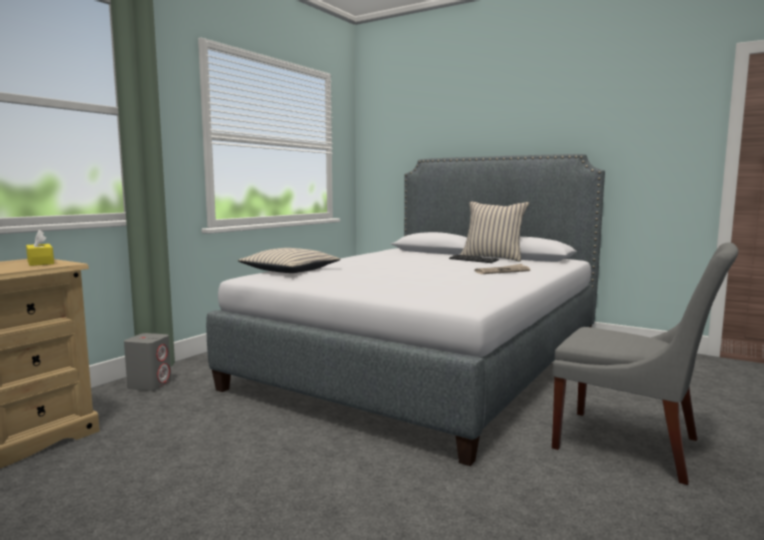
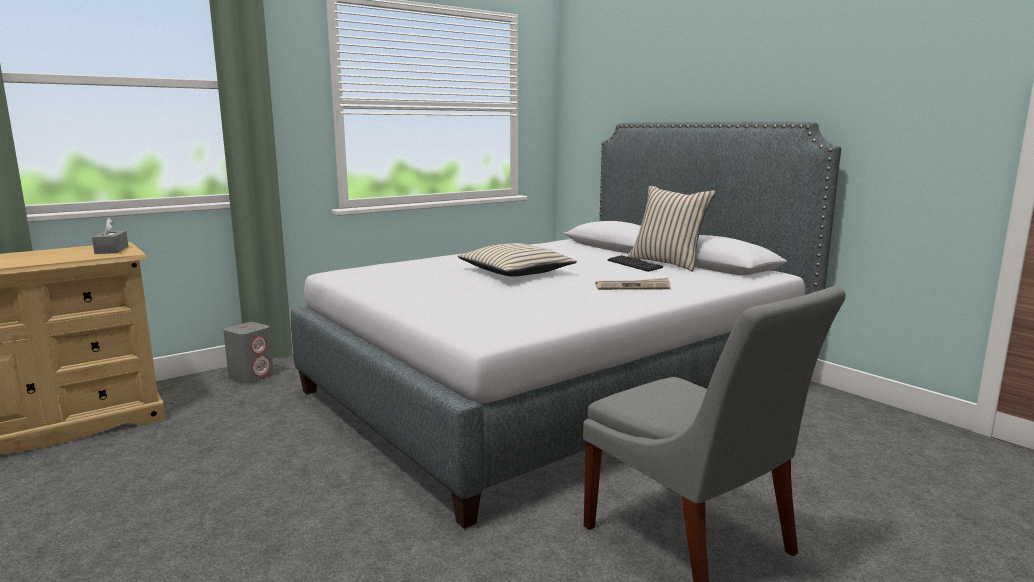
camera: 20 degrees right, 5 degrees up
(40, 262) = (112, 250): yellow tissue box -> grey tissue box
(290, 270) = (390, 266): beige pillow -> beige pillow (516, 272)

